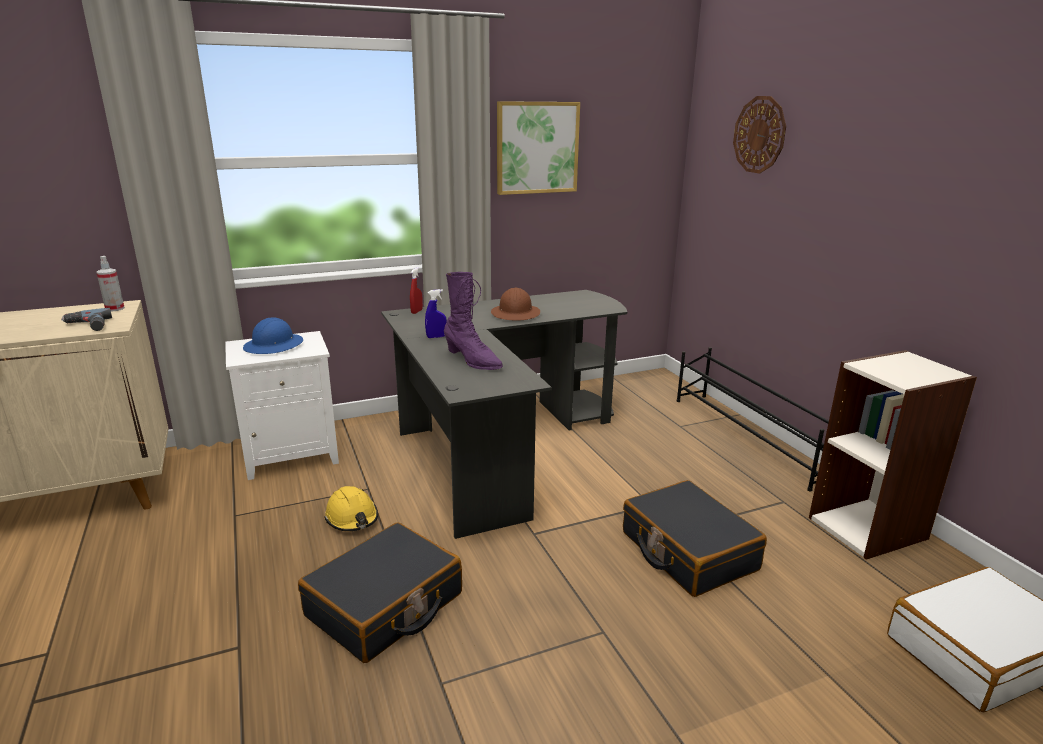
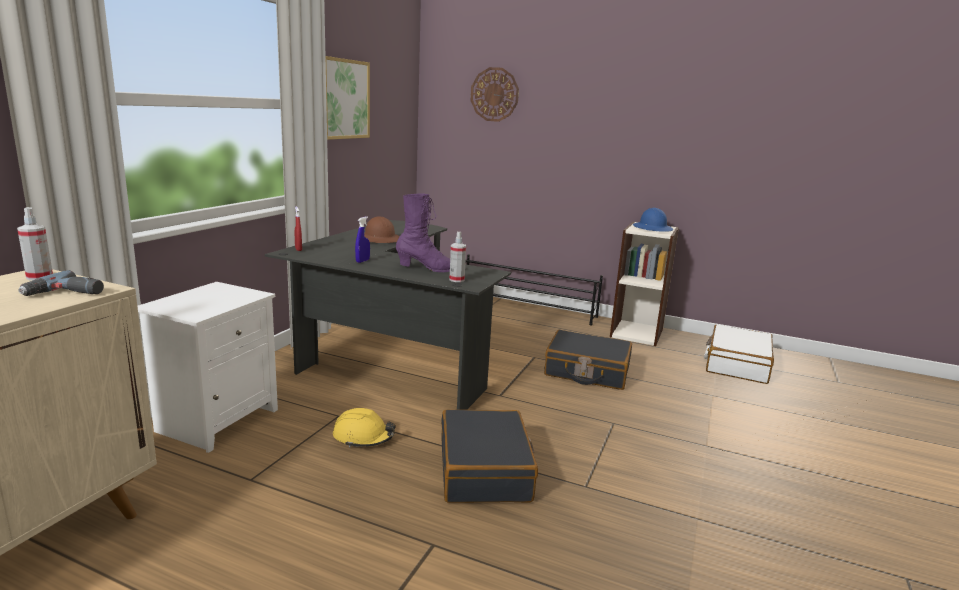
camera: 45 degrees left, 5 degrees down
(274, 346) = (202, 299): blue hard hat -> blue hard hat (652, 228)
(463, 382) = (457, 280): none -> spray bottle

